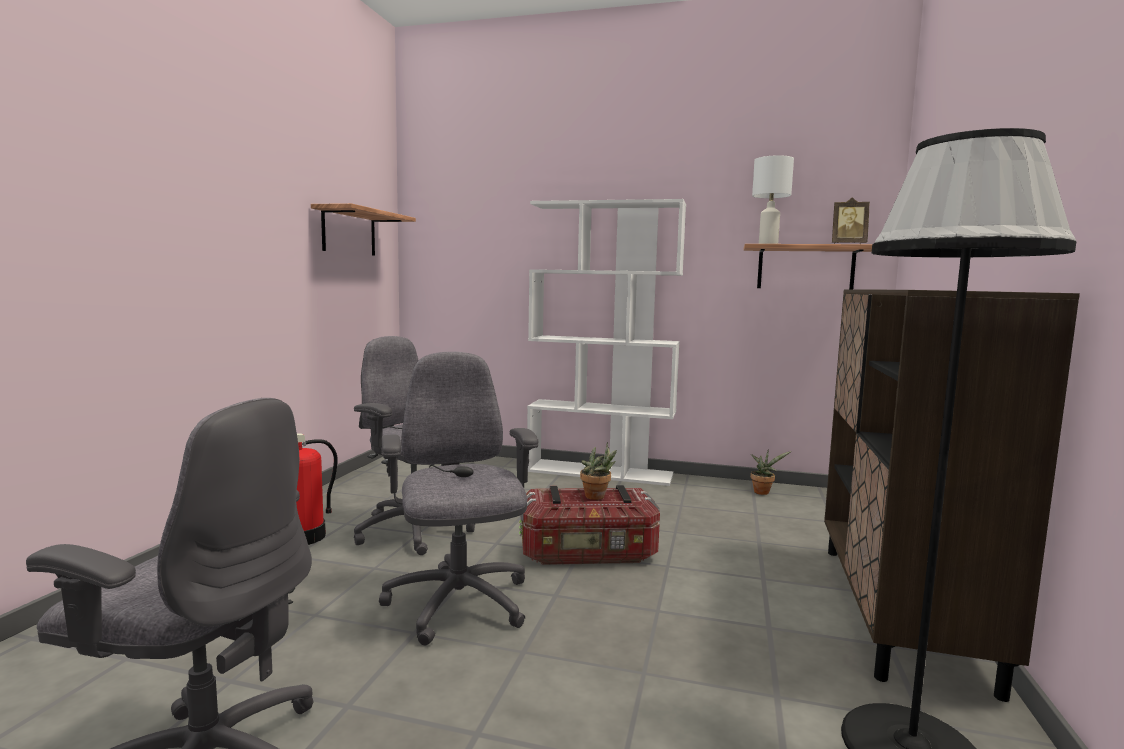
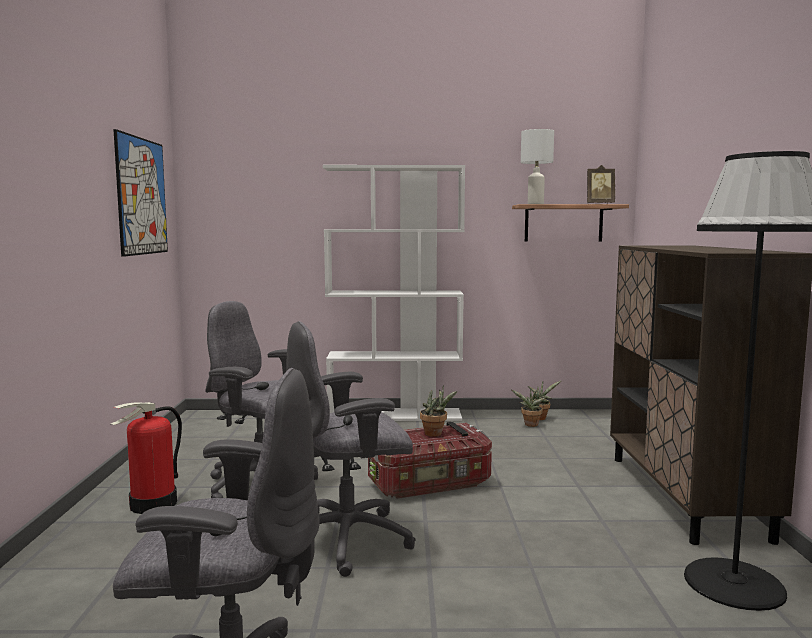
camera: 15 degrees left, 0 degrees up
(349, 232) = (142, 196): shelf -> picture
(458, 605) = (349, 540): grey office chair -> grey office chair turned 75 degrees counterclockwise
(745, 499) = (530, 425): none -> potted plant

